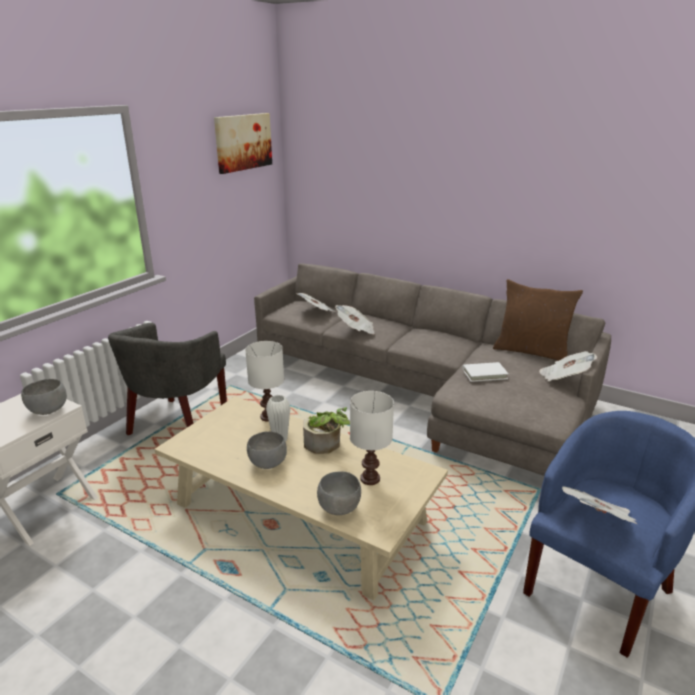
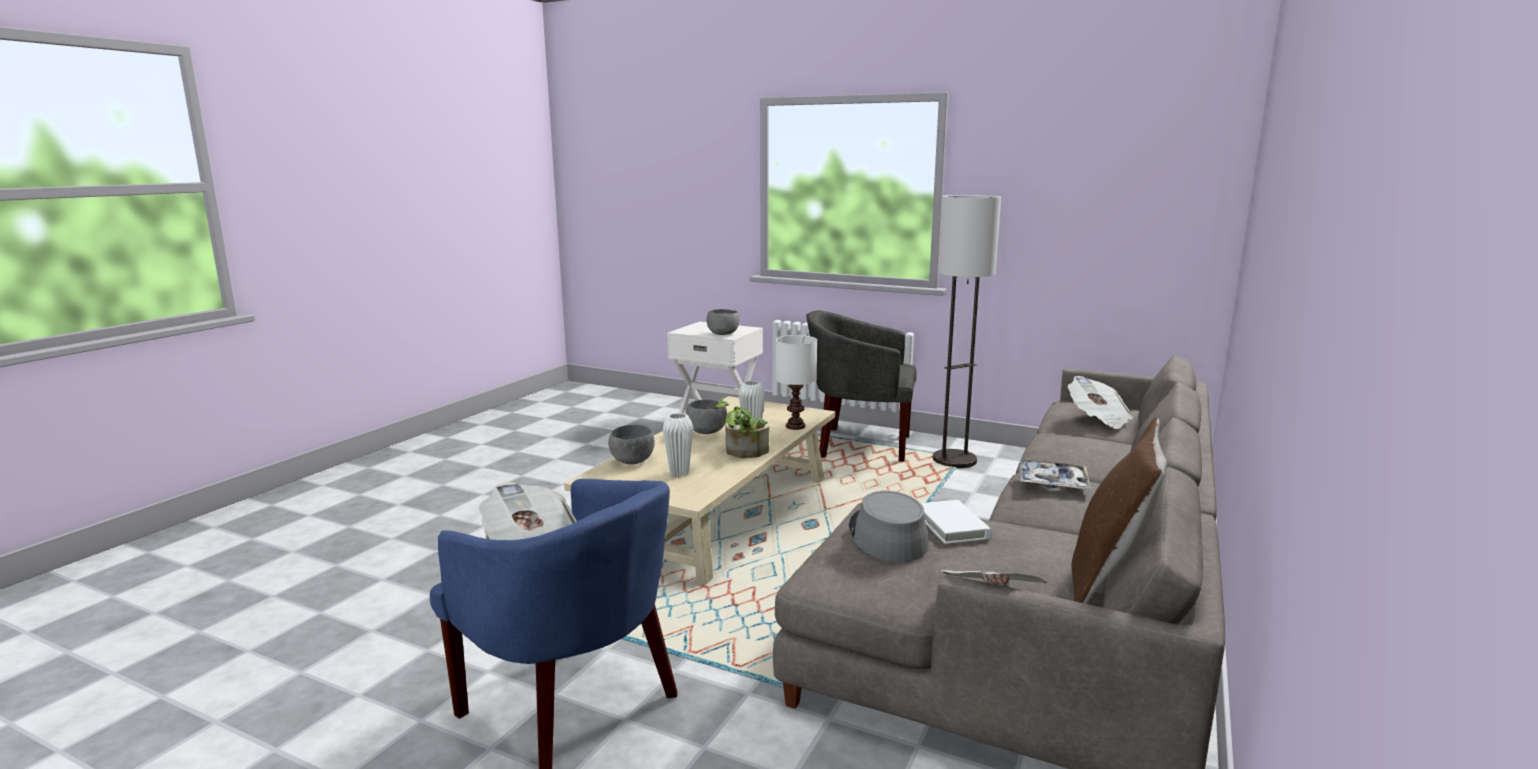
camera: 85 degrees right, 10 degrees down
(233, 389) = (954, 460): none -> floor lamp
(243, 142) = (1144, 149): picture -> none
(356, 329) = (1052, 441): newspaper -> none
(371, 479) = (679, 473): white table lamp -> white vase
(420, 340) = (1052, 482): none -> tray
(503, 393) = (887, 536): none -> grey hat

